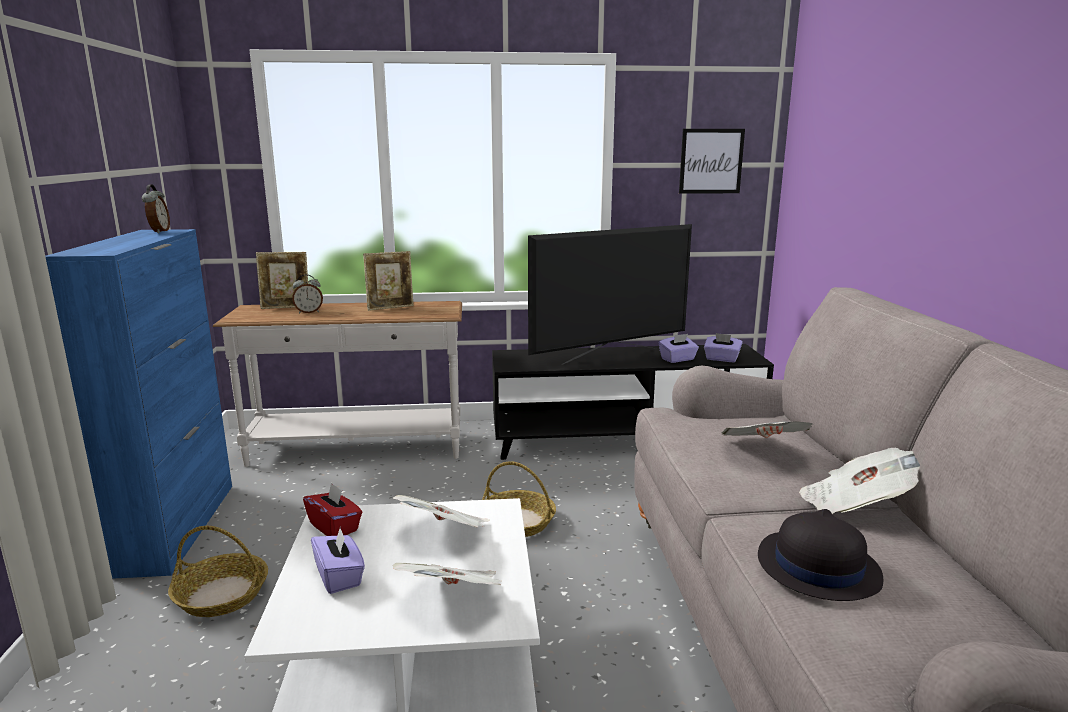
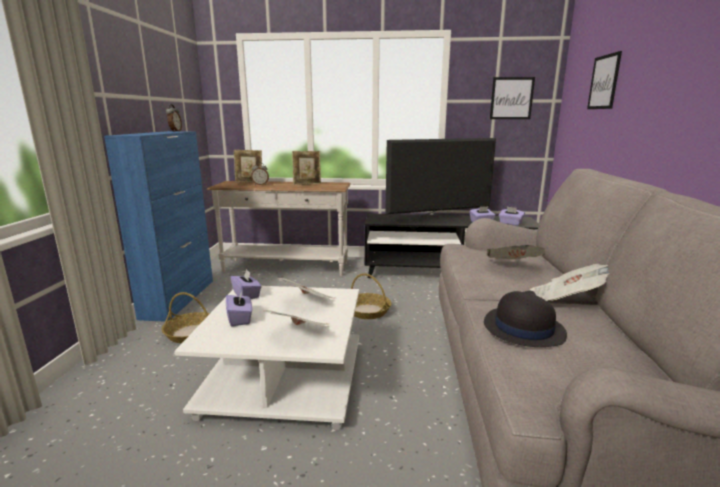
camera: 10 degrees right, 0 degrees up
(334, 527) = (247, 295): red tissue box -> purple tissue box
(856, 148) = (604, 82): none -> picture

